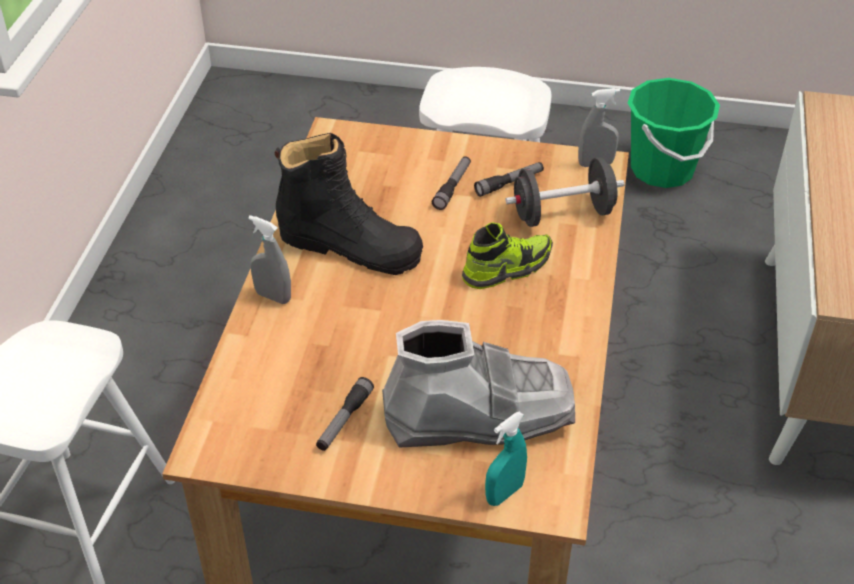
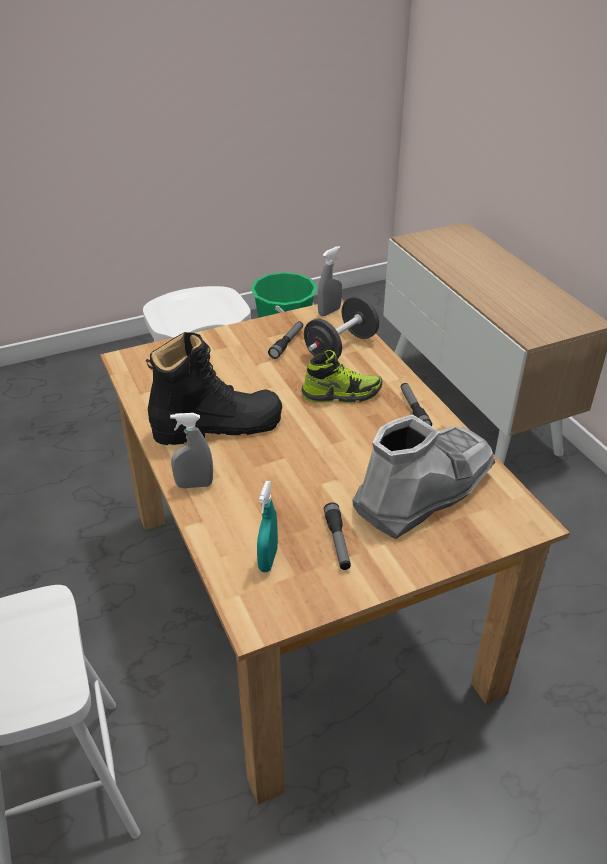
camera: 35 degrees left, 5 degrees down
(452, 187) = (251, 360): flashlight -> flashlight (414, 410)
(504, 493) = (492, 531): turquoise spray bottle -> turquoise spray bottle (268, 559)
(507, 268) = (341, 394): shoe -> shoe turned 60 degrees clockwise

